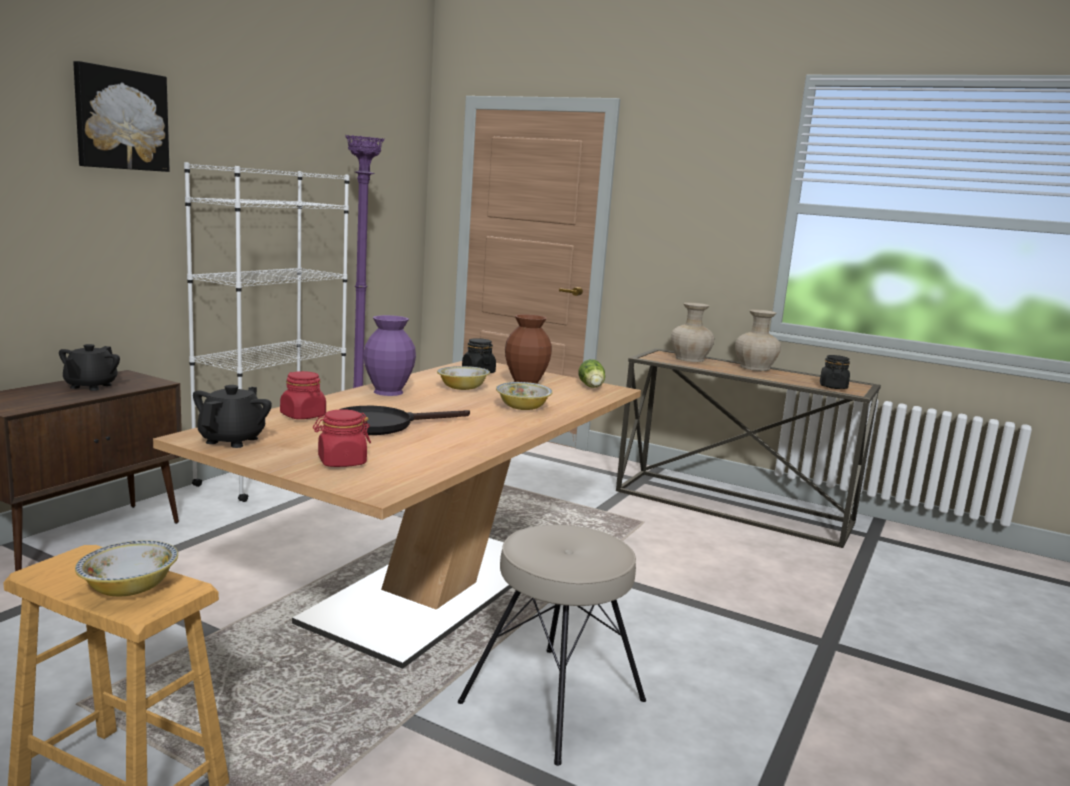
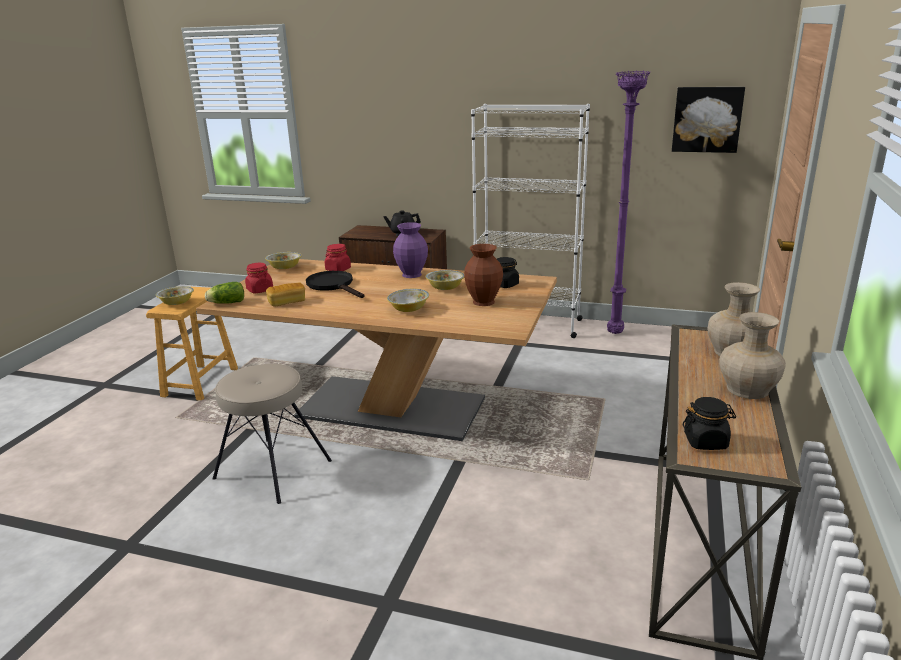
camera: 80 degrees right, 10 degrees up
(120, 119) = (445, 80): picture -> picture (707, 119)
(232, 440) = (285, 268): black teapot -> bowl
(430, 452) = (287, 302): none -> bread
(591, 387) = (507, 322): lettuce -> lettuce (226, 303)

